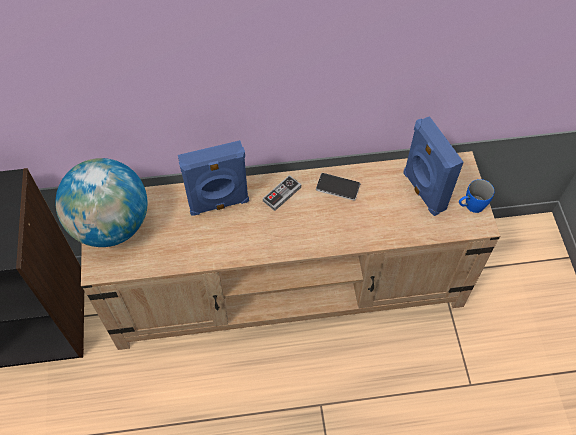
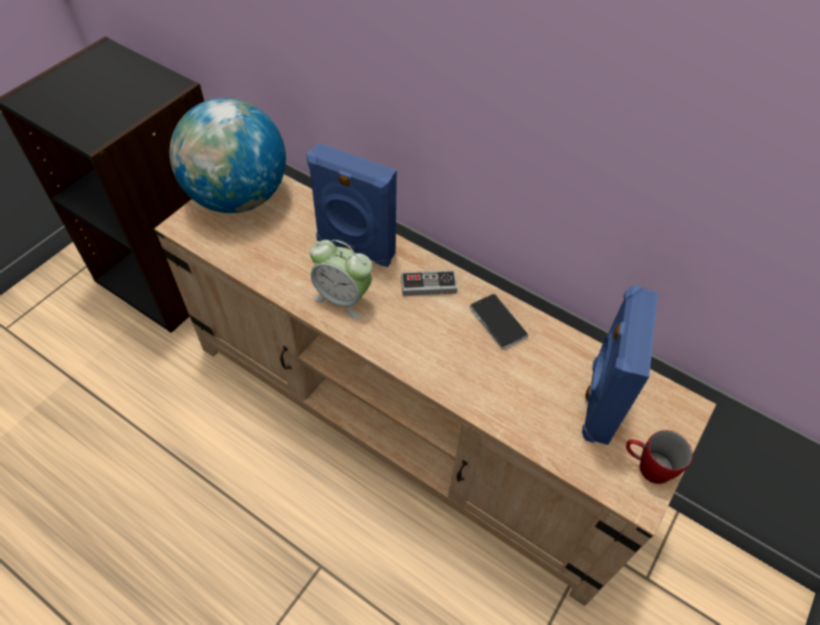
camera: 40 degrees right, 5 degrees down
(244, 237) = (343, 298): none -> alarm clock
(470, 206) = (646, 466): blue mug -> red mug

